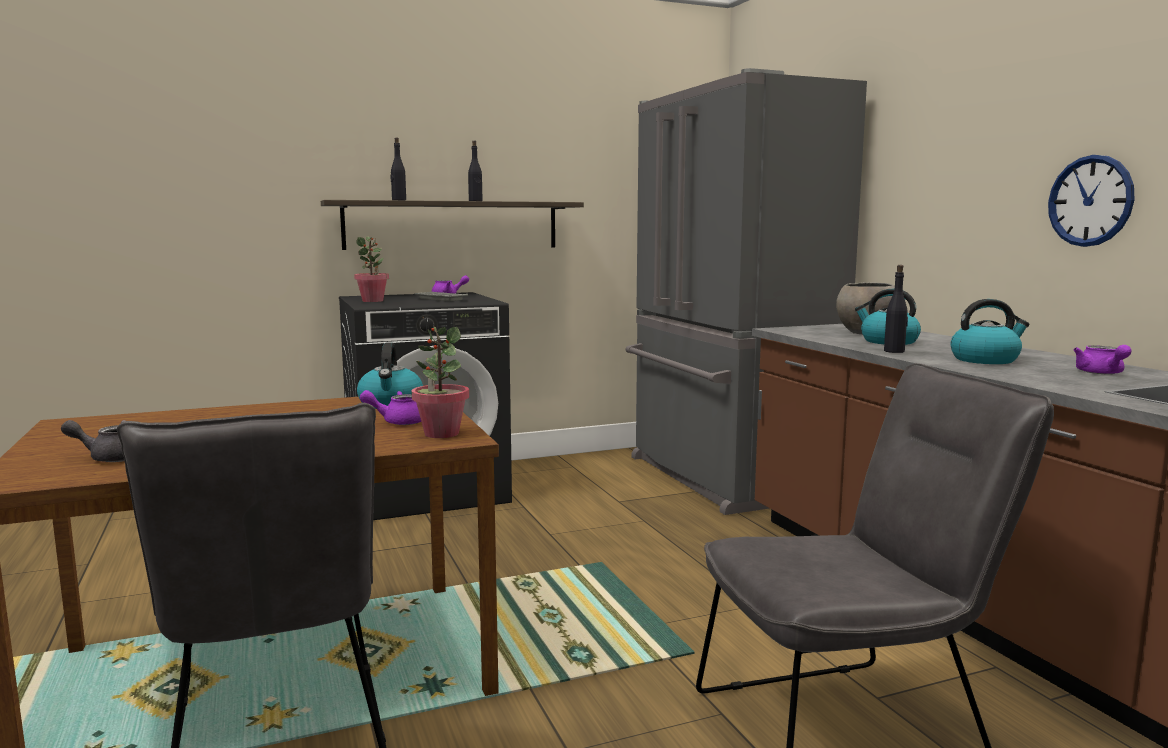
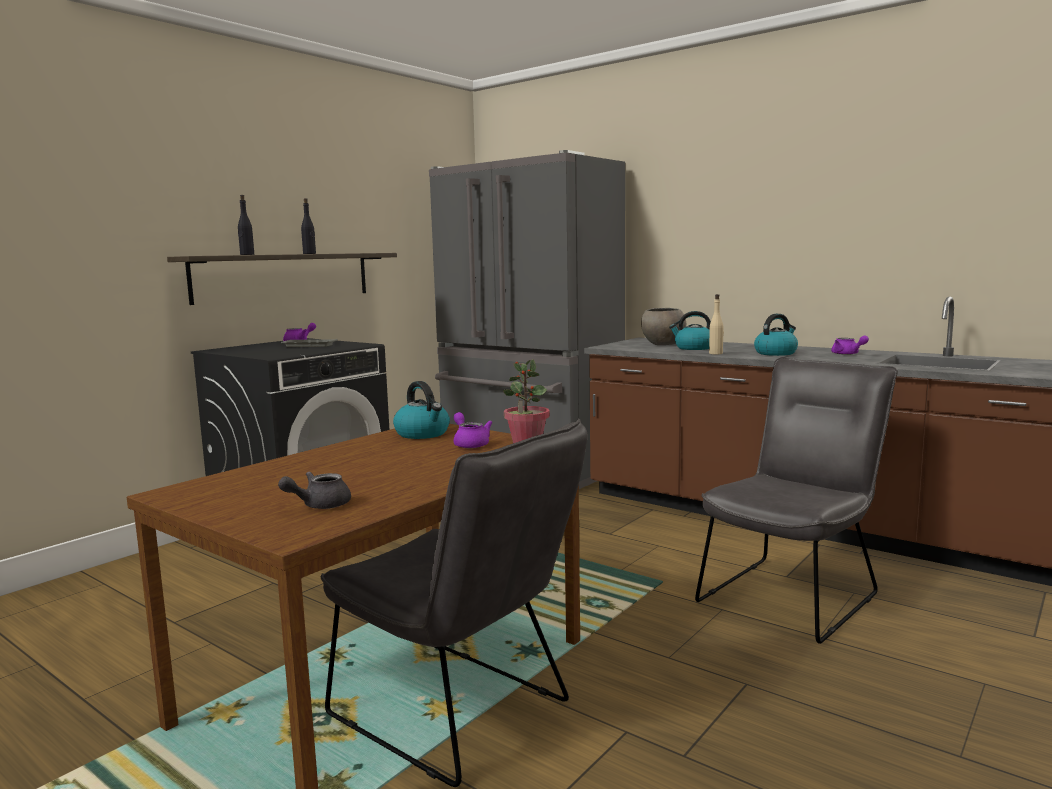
camera: 30 degrees left, 0 degrees up
(373, 301) = (251, 352): potted plant -> none
(398, 422) = (470, 444): purple teapot -> purple teapot turned 105 degrees clockwise
(894, 351) = (716, 353): black bottle -> beige bottle
(1090, 201) = (807, 249): wall clock -> none

